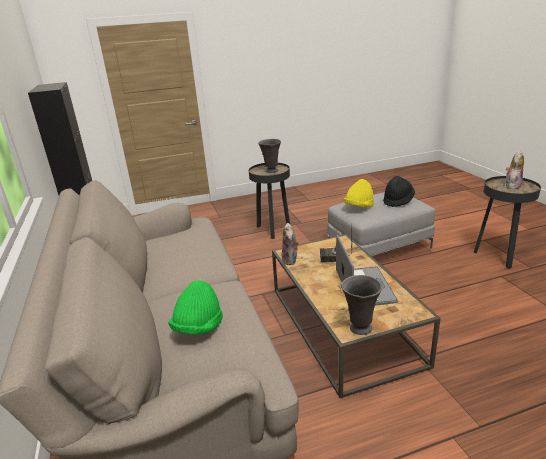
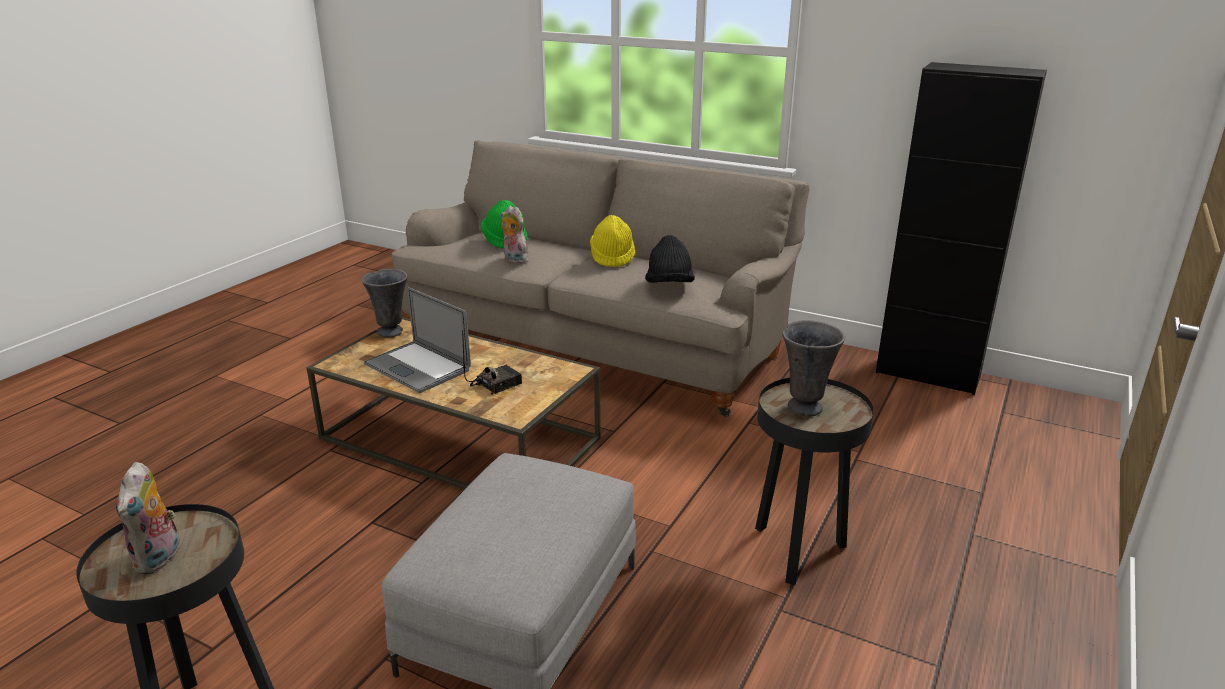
camera: 135 degrees right, 0 degrees up
(291, 260) = (551, 363): plush toy -> plush toy (514, 259)
(359, 207) = (551, 478): yellow hat -> yellow hat (612, 257)
(398, 201) = (478, 534): black hat -> black hat (669, 286)

